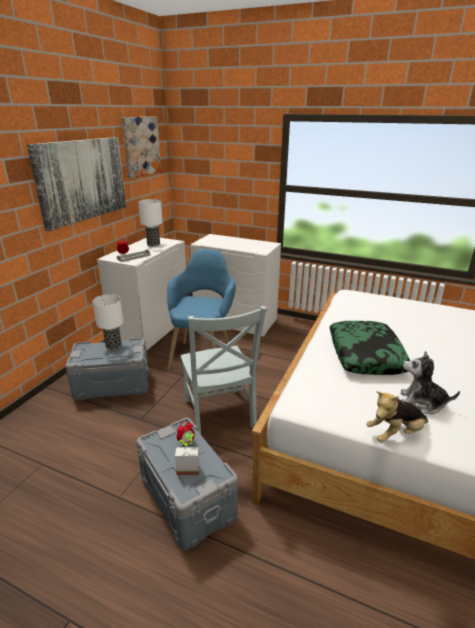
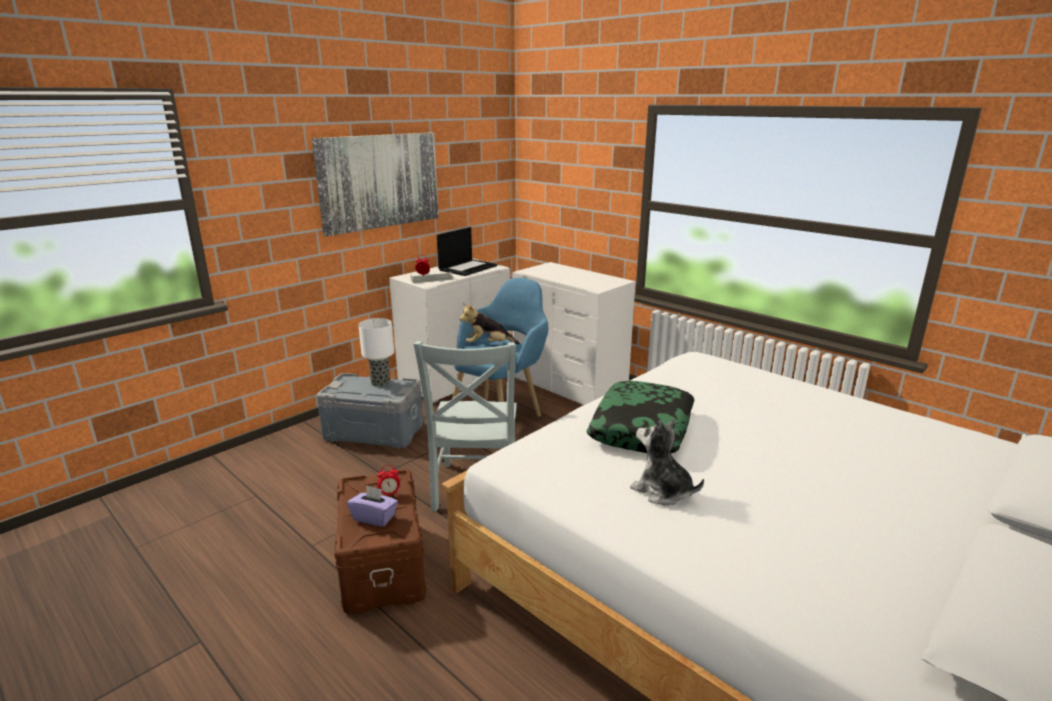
camera: 20 degrees right, 5 degrees down
(141, 146) = (469, 144): picture -> none
(153, 244) = (468, 268): table lamp -> laptop
(188, 467) = (374, 517): potted plant -> purple tissue box
(188, 497) = (384, 565): grey storage box -> brown storage box
(395, 434) = (592, 515): plush toy -> plush toy (488, 345)

